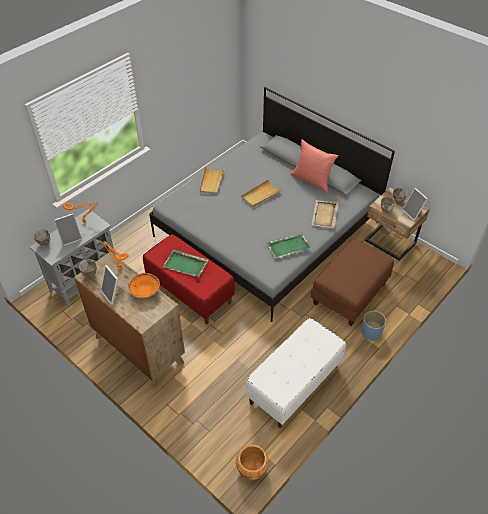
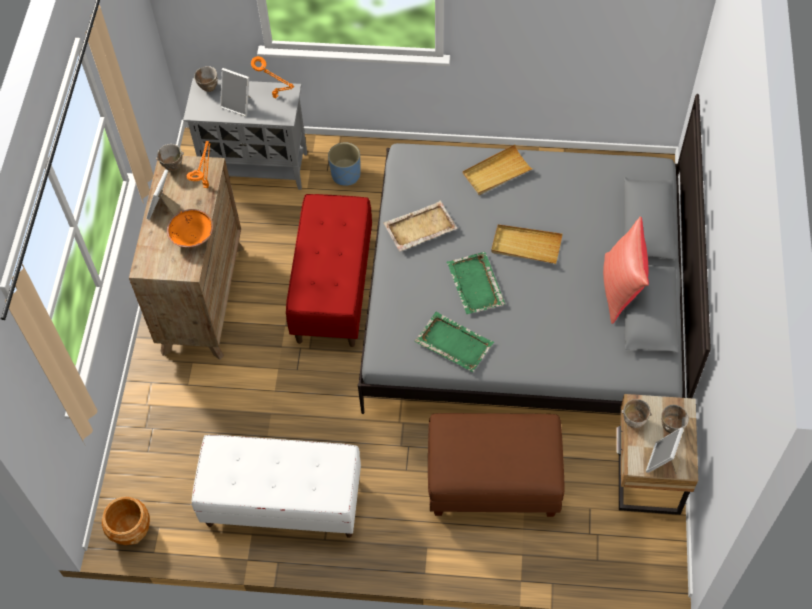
camera: 55 degrees right, 10 degrees up
(186, 264) = (328, 250): green tray -> green tray (475, 285)
(324, 215) = (559, 349): beige tray -> beige tray (419, 227)
(371, 332) = (444, 548): blue planter -> blue planter (346, 175)

